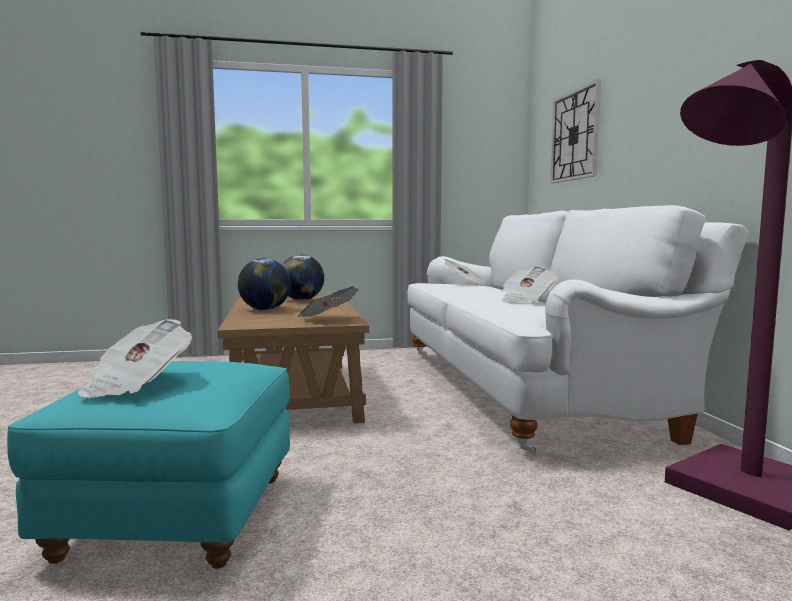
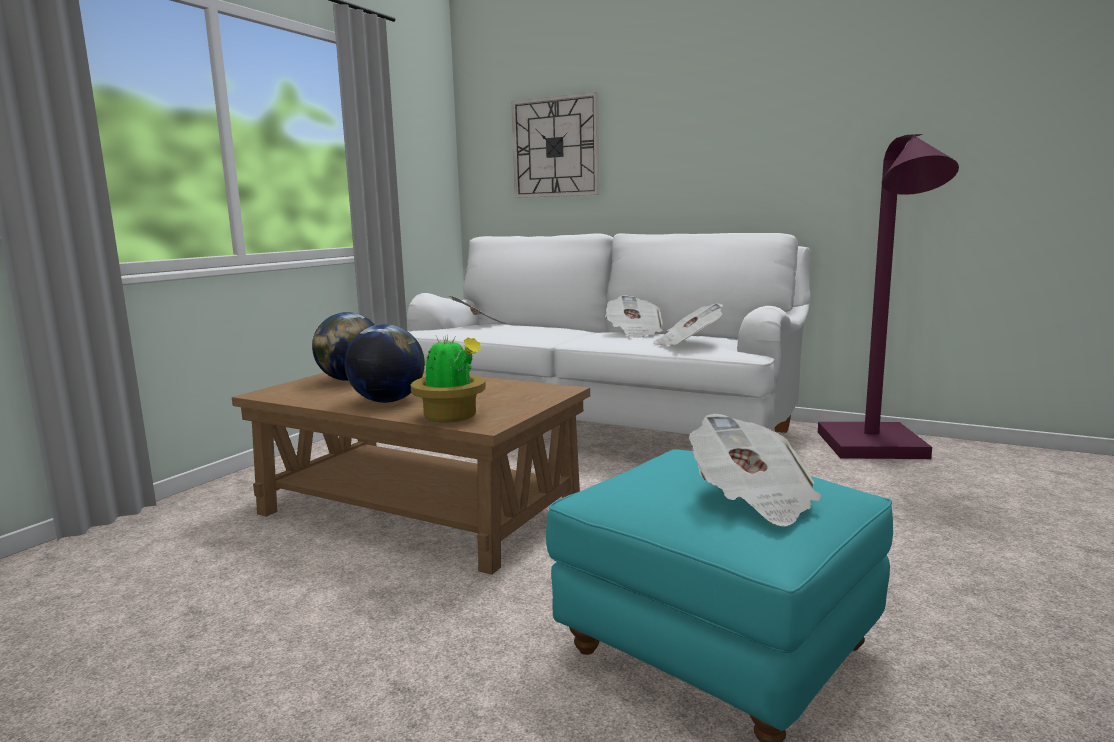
camera: 50 degrees left, 5 degrees up
(245, 320) = (452, 417): none -> potted plant
(328, 319) = (524, 392): newspaper -> newspaper (687, 343)

